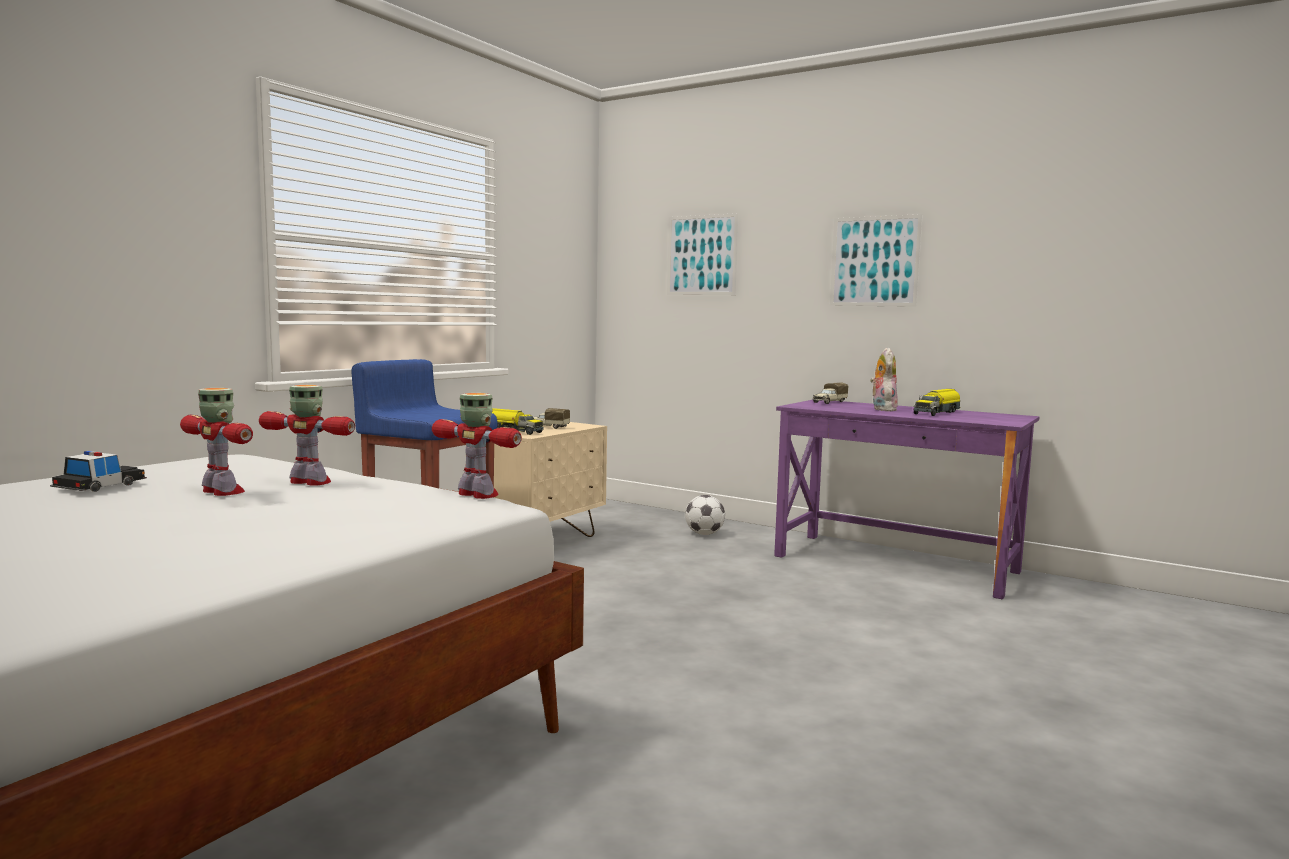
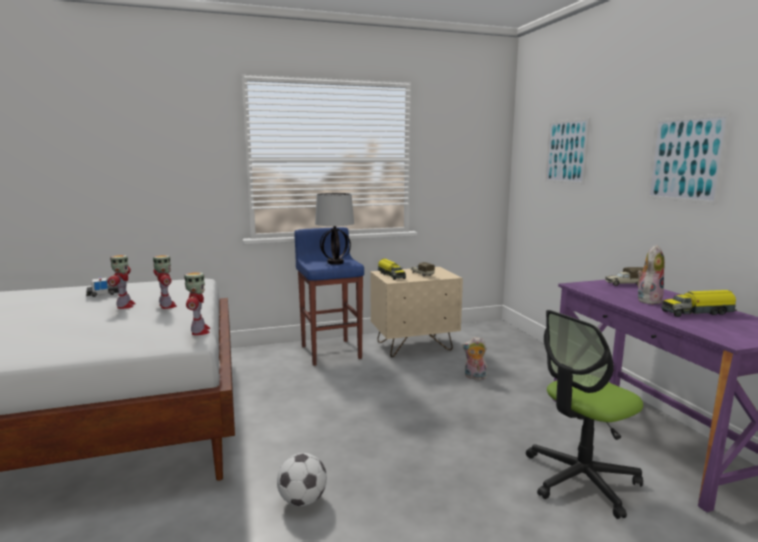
camera: 40 degrees right, 5 degrees up
(445, 413) = (335, 262): none -> table lamp
(666, 555) = (474, 377): none -> plush toy
(704, 534) = (529, 366): football -> football (302, 500)
(897, 607) = (580, 479): none -> office chair

